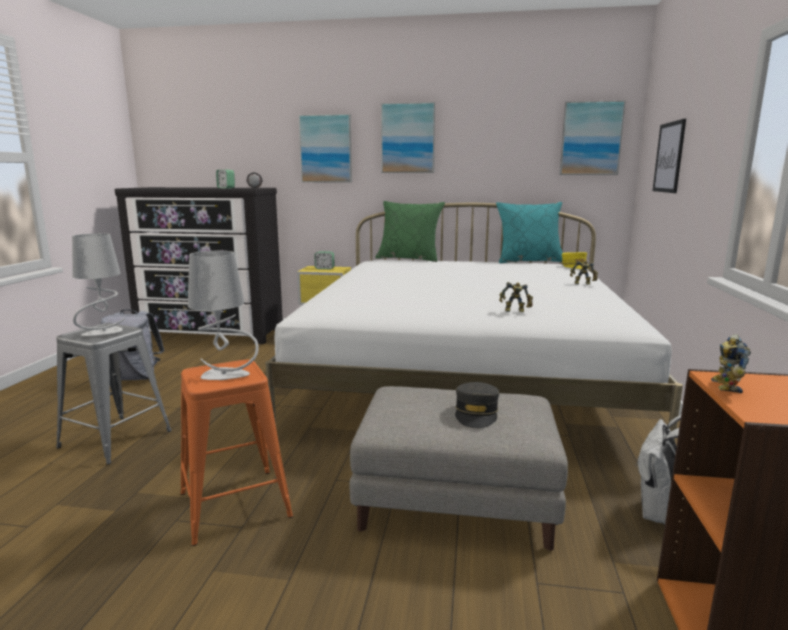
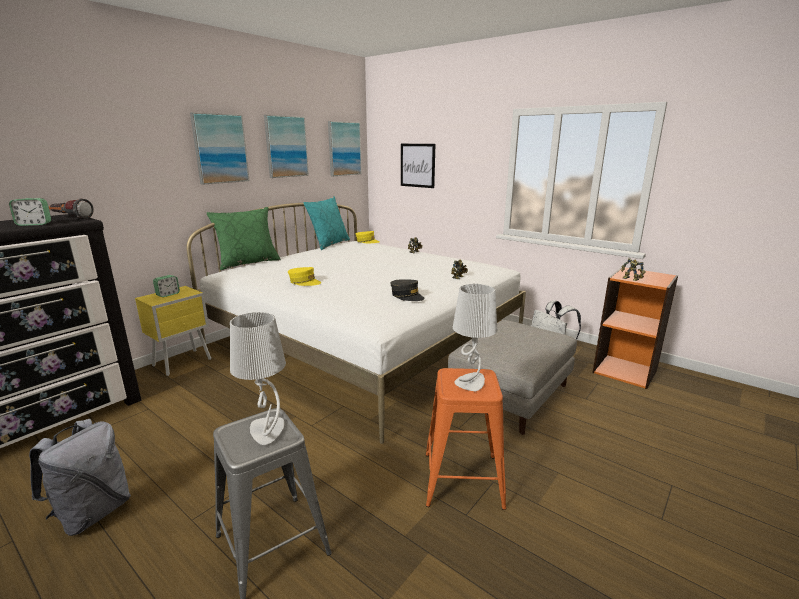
camera: 60 degrees left, 5 degrees up
(326, 149) = (133, 161): picture -> picture (286, 146)
(381, 276) = (304, 282): none -> yellow cap
(476, 414) = (524, 338): grey cap -> grey cap (407, 296)

